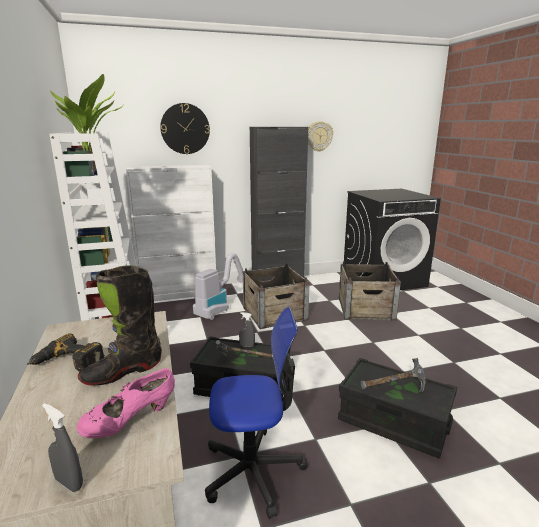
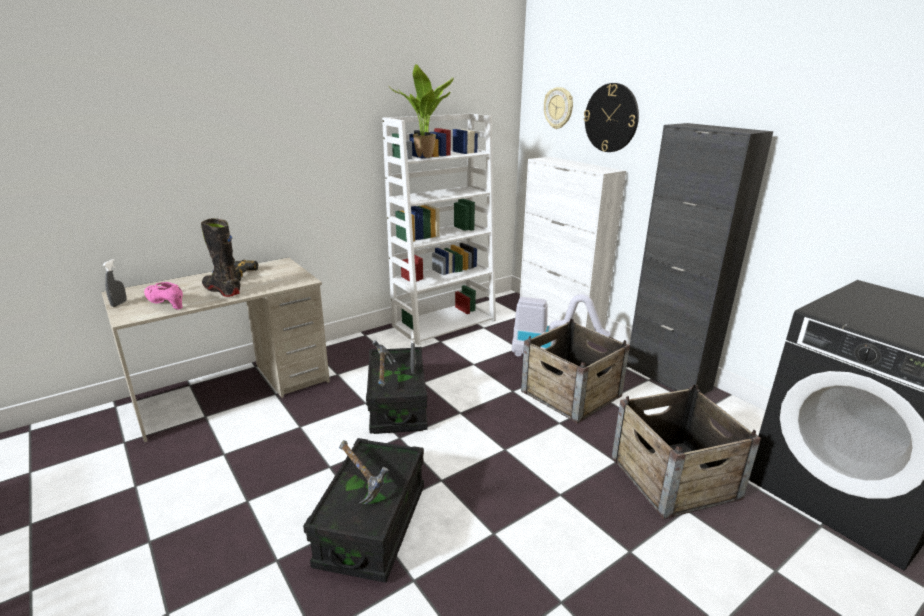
camera: 70 degrees right, 5 degrees up
(253, 470) = (283, 437): office chair -> none
(319, 136) = (817, 155): wall clock -> wall clock (558, 108)

